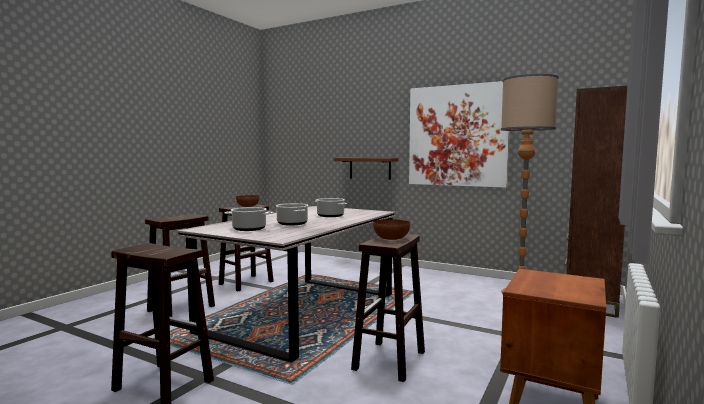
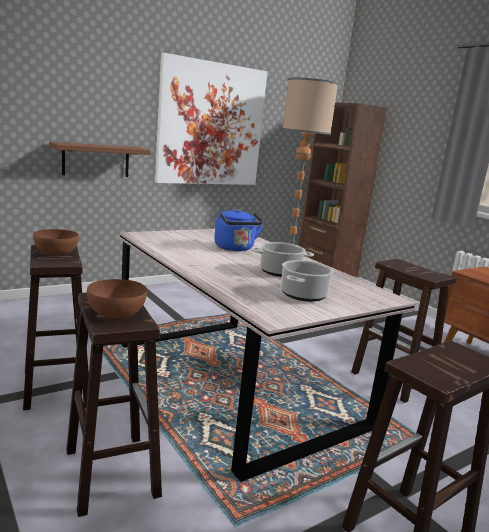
camera: 65 degrees left, 10 degrees up
(330, 216) = (235, 248): cooking pot -> blue kettle
(391, 238) = (410, 267): brown bowl -> brown bowl (116, 312)

